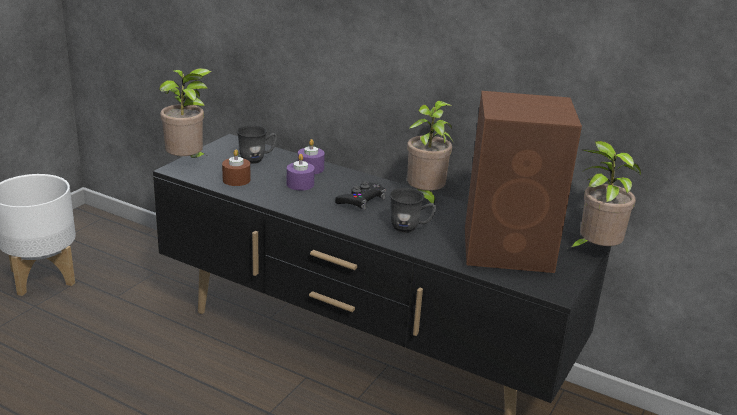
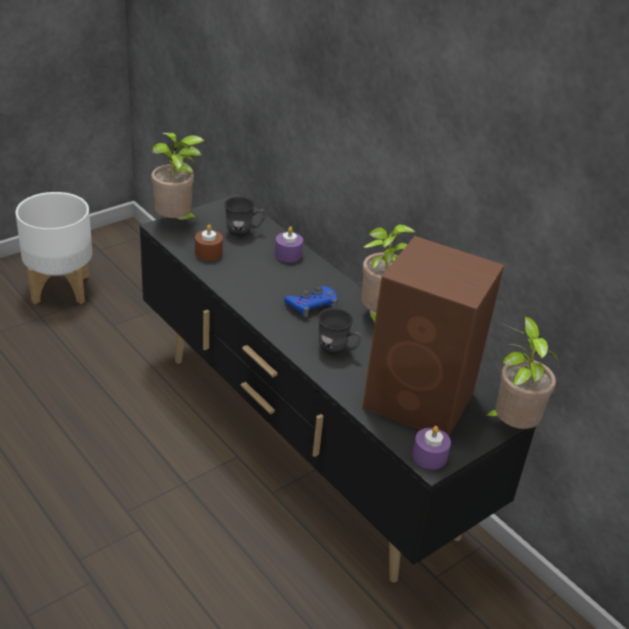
camera: 20 degrees right, 10 degrees up
(300, 184) = (265, 271): purple candle -> purple candle (429, 456)
(361, 201) = (311, 305): black game controller -> blue game controller

